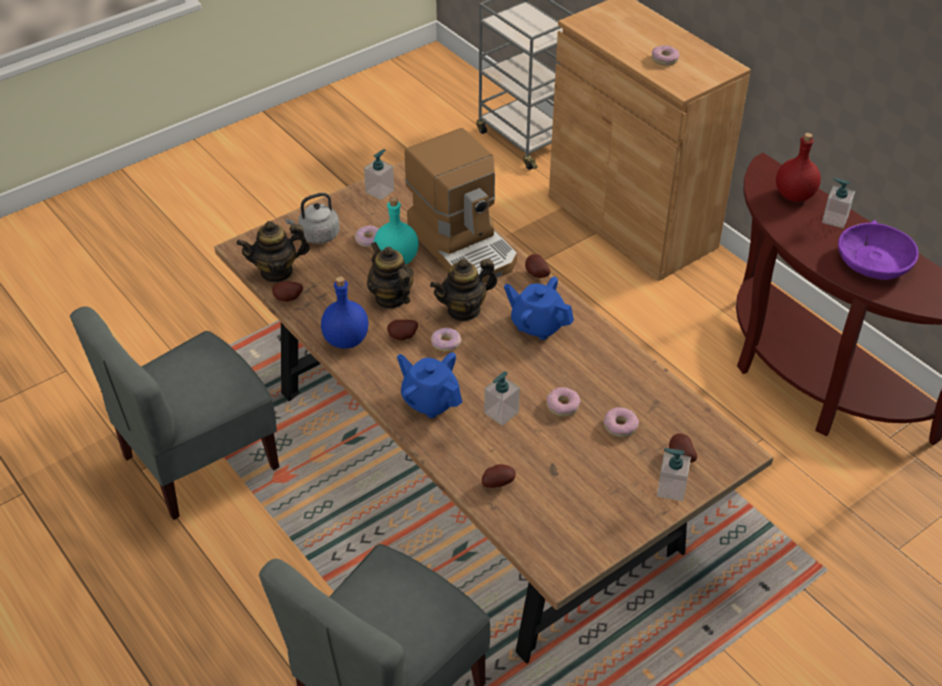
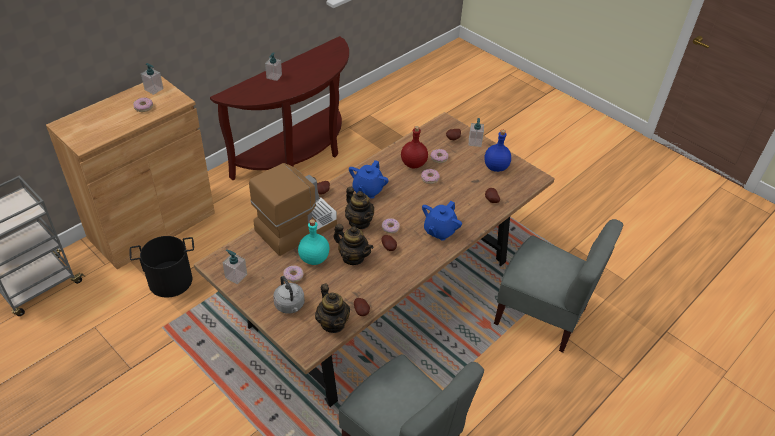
camera: 100 degrees left, 0 degrees up
(345, 339) = (396, 275): blue bottle -> blue bottle (495, 167)
(391, 298) = (353, 257): teapot -> teapot turned 105 degrees counterclockwise
(501, 413) = (441, 201): soap dispenser -> soap dispenser (154, 89)
(524, 243) = (170, 280): none -> black bucket
(794, 196) = (253, 88): red bottle -> red bottle (414, 164)
(873, 261) = (308, 67): purple bowl -> none

